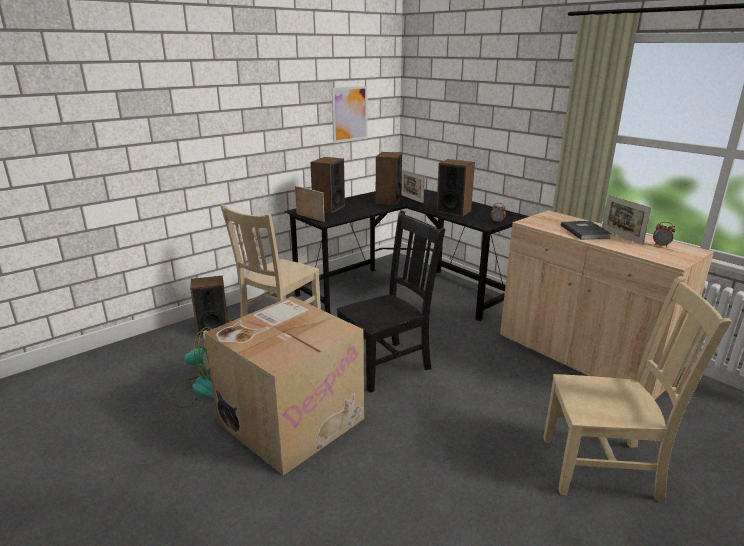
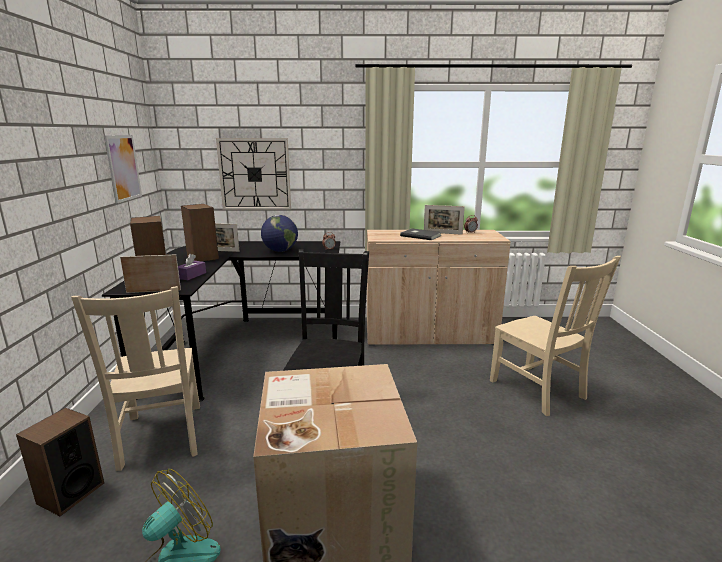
camera: 50 degrees left, 5 degrees down
(351, 213) = (191, 275): none -> purple tissue box
(453, 211) = (280, 251): speaker -> globe
(466, 129) = (255, 174): none -> wall clock
(604, 468) = (539, 391): beige chair -> beige chair turned 105 degrees clockwise

